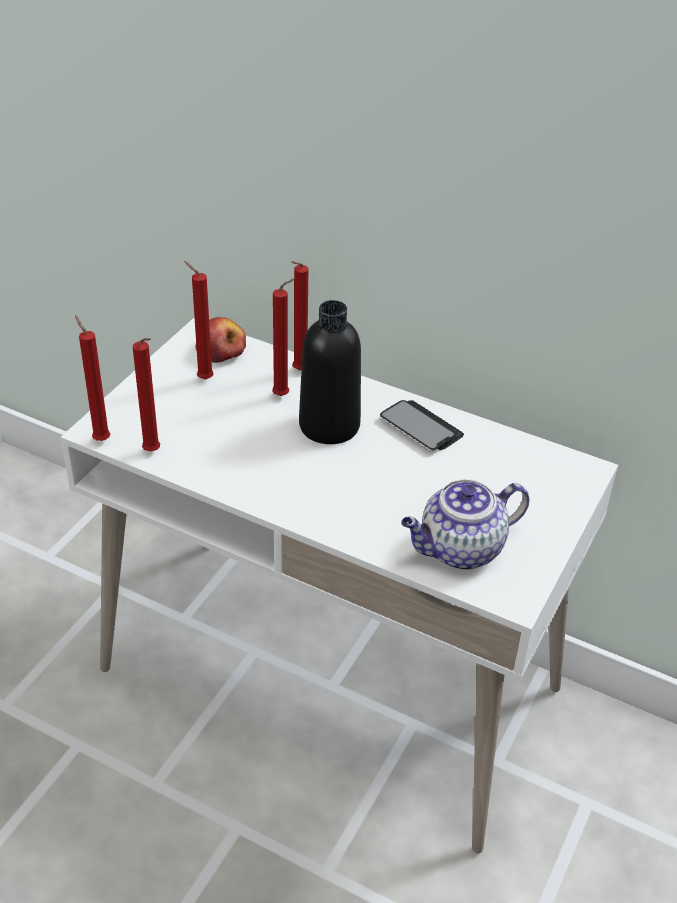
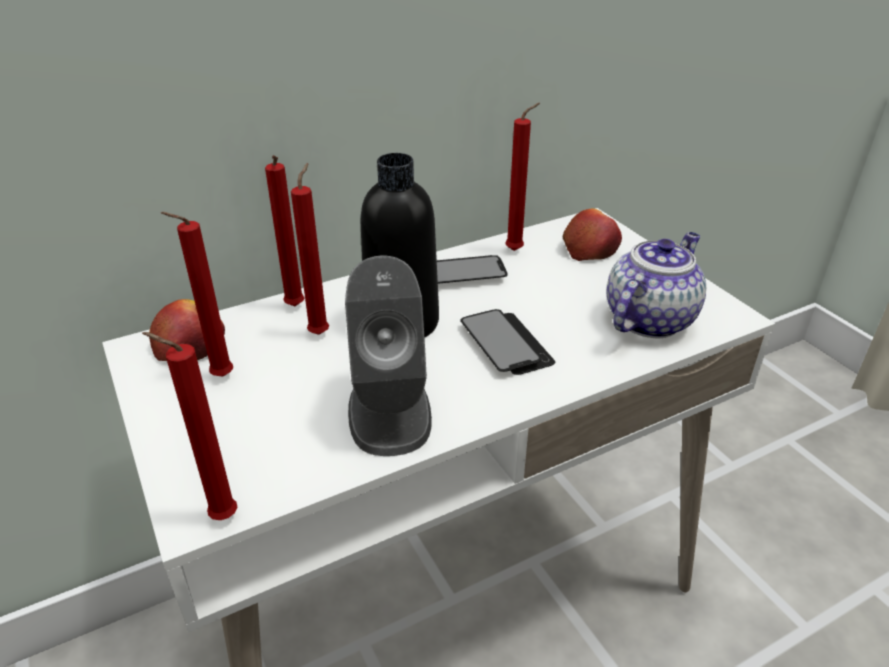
camera: 55 degrees left, 5 degrees down
(153, 452) = (303, 474): red candle -> red candle (517, 250)
(233, 461) = (389, 411): none -> grey speaker
(351, 485) = (506, 344): none -> phone
(460, 550) = (649, 318): teapot -> teapot turned 150 degrees counterclockwise
(536, 483) = (590, 248): none -> apple

